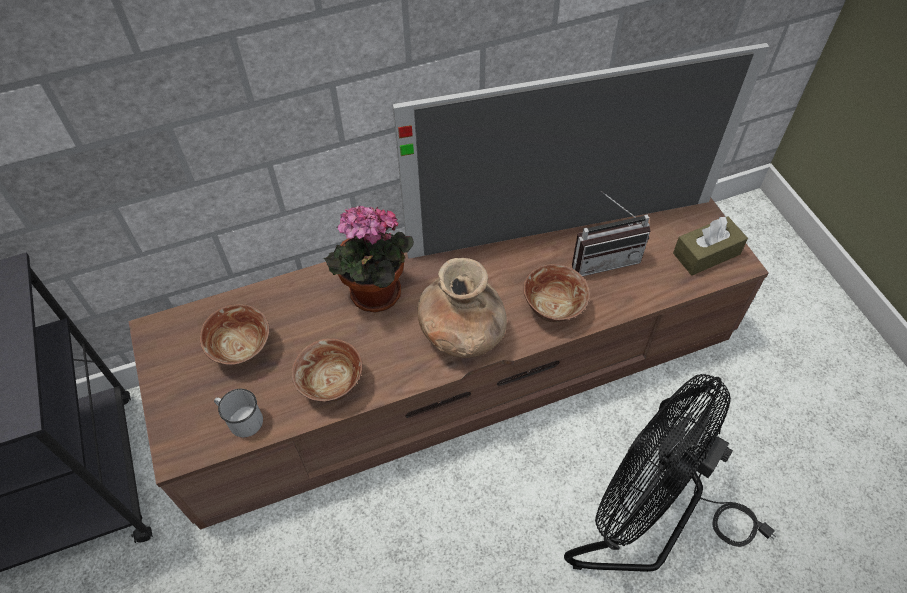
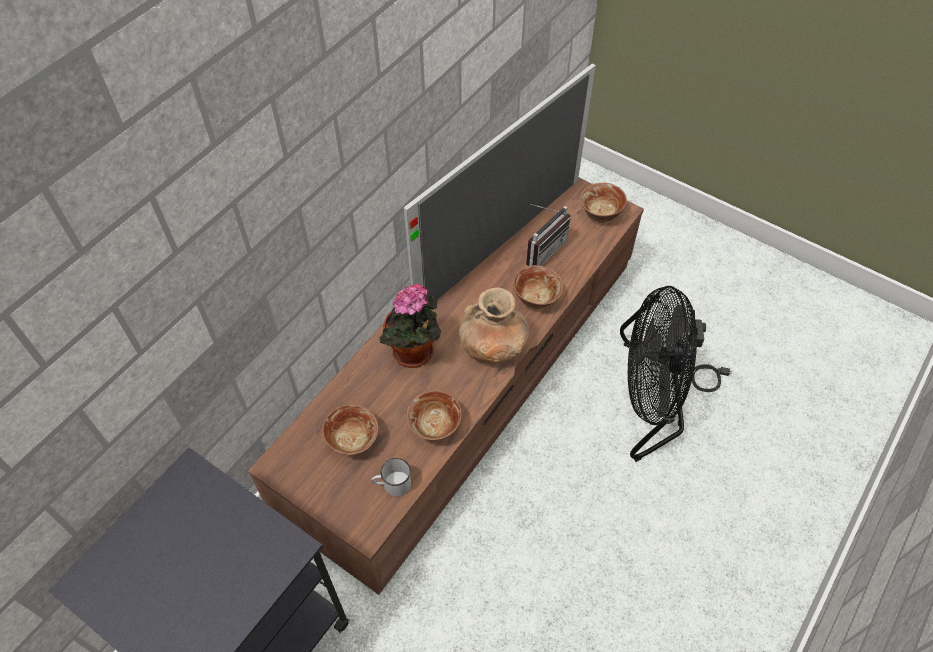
camera: 35 degrees left, 0 degrees up
(706, 253) = (600, 214): brown tissue box -> bowl

